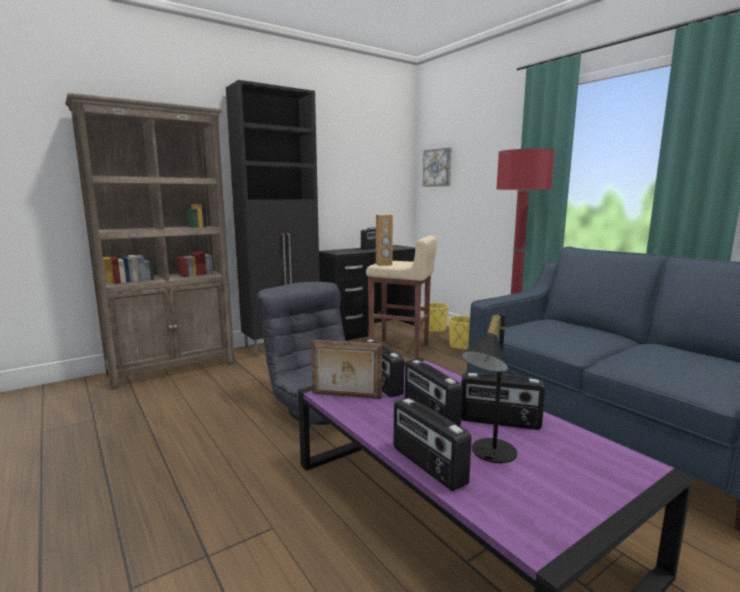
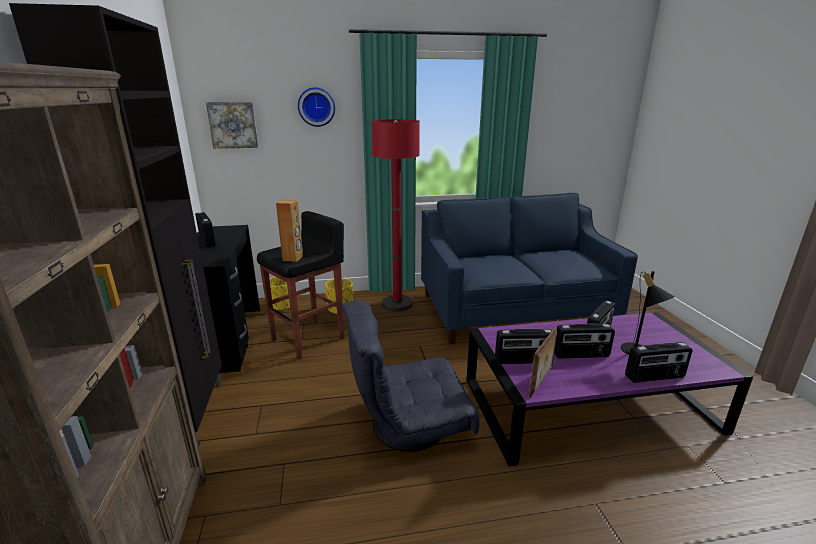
camera: 65 degrees left, 10 degrees up
(400, 349) = (309, 339): beige stool -> black stool
(493, 147) = (316, 107): none -> wall clock

